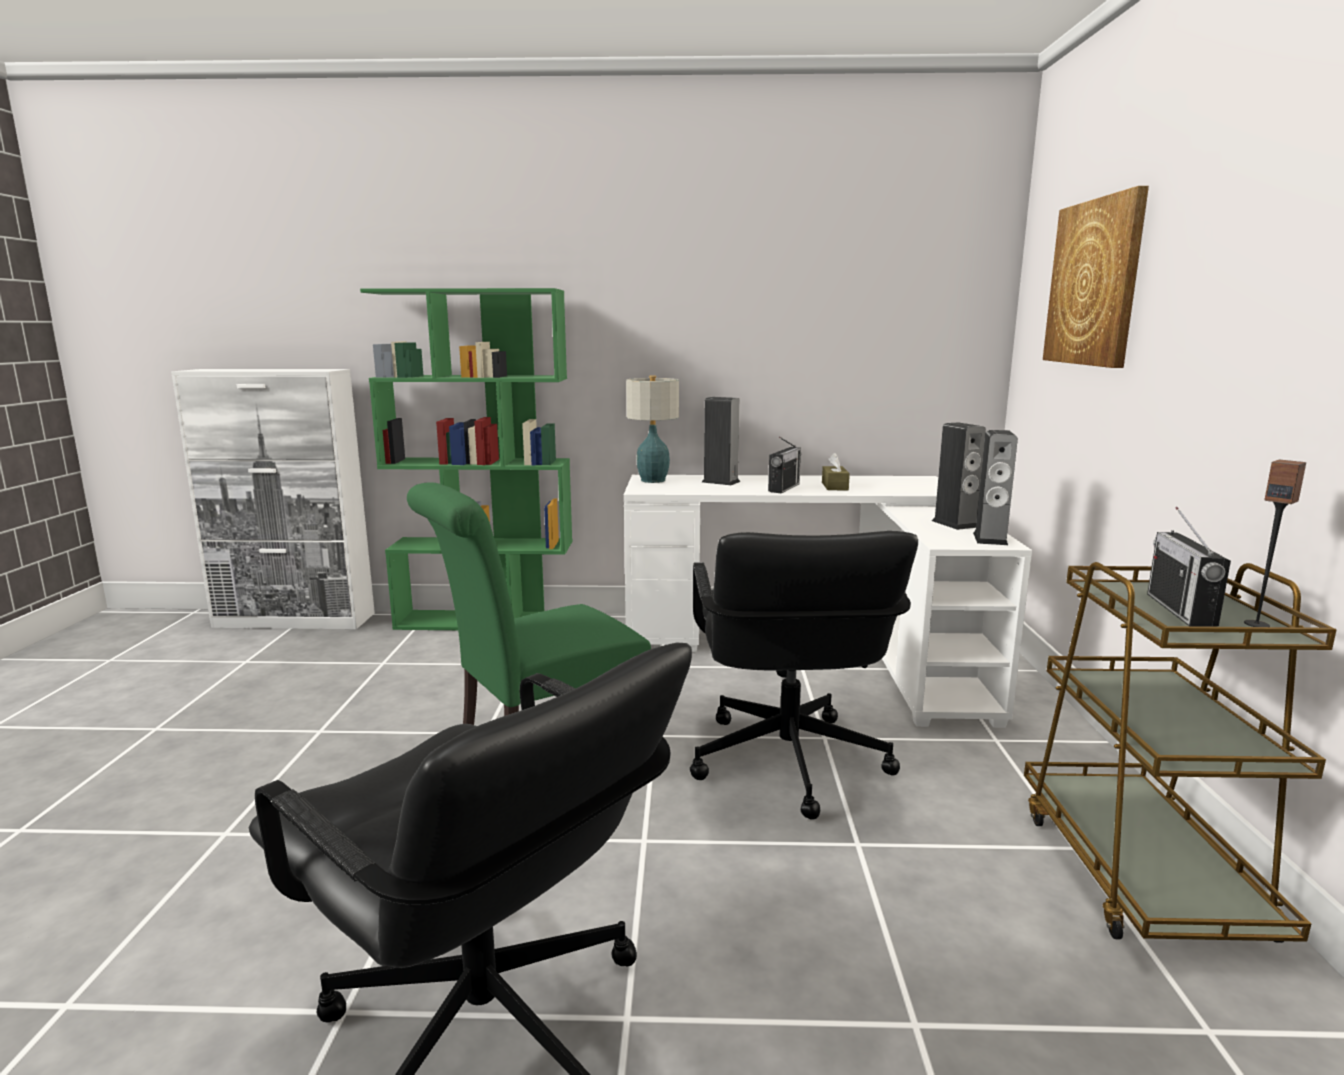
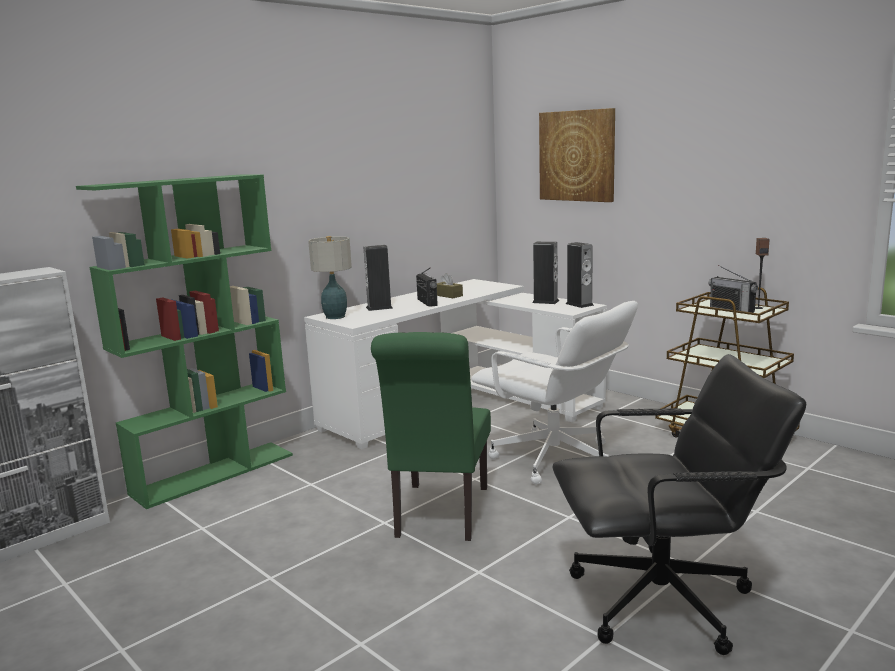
camera: 45 degrees left, 0 degrees up
(786, 762) = (555, 460): black office chair -> white office chair

